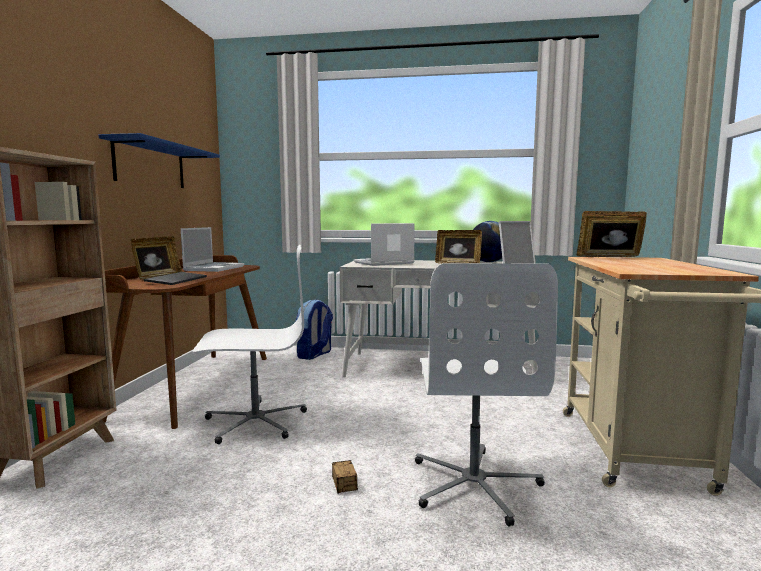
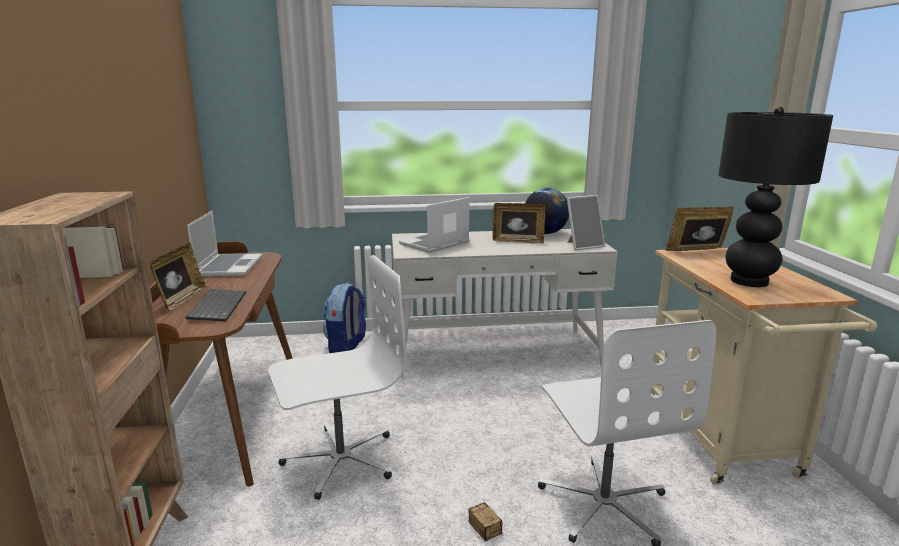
camera: 15 degrees left, 10 degrees up
(150, 165) = (140, 147): blue shelf -> none
(641, 266) = (748, 281): none -> black table lamp

